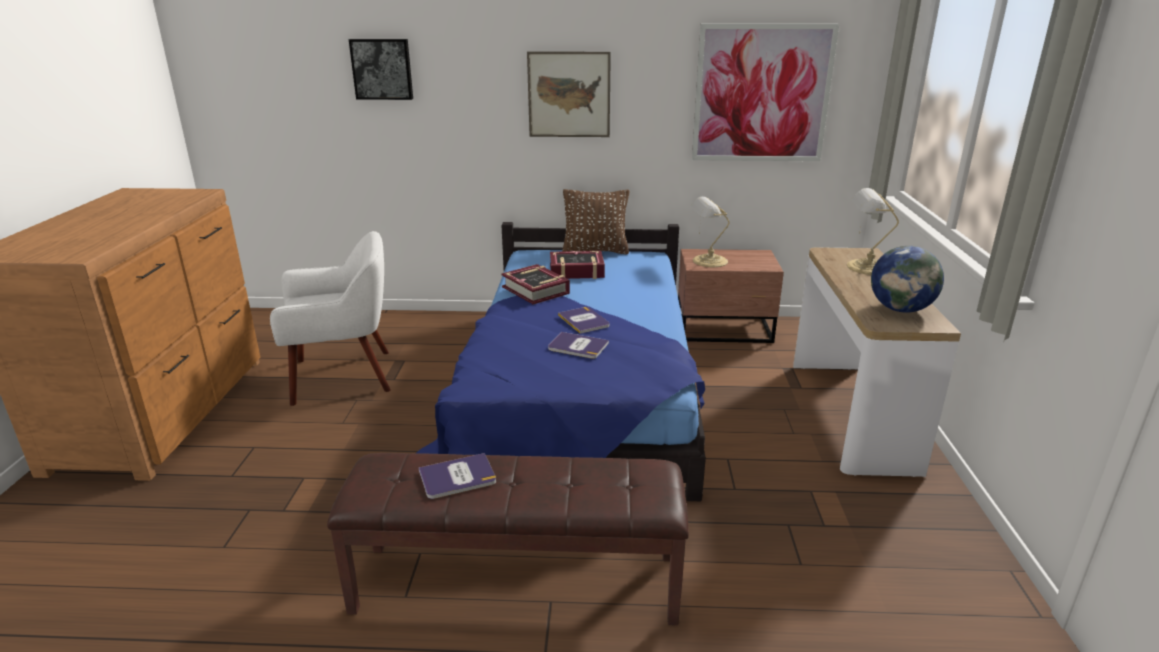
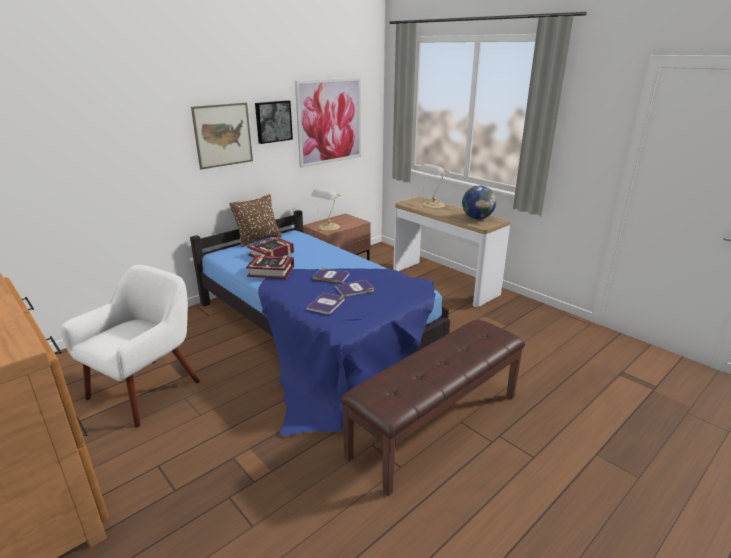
camera: 45 degrees left, 0 degrees up
(382, 69) = (71, 131): picture -> picture (273, 121)
(457, 477) = (417, 373): book -> book (326, 304)

